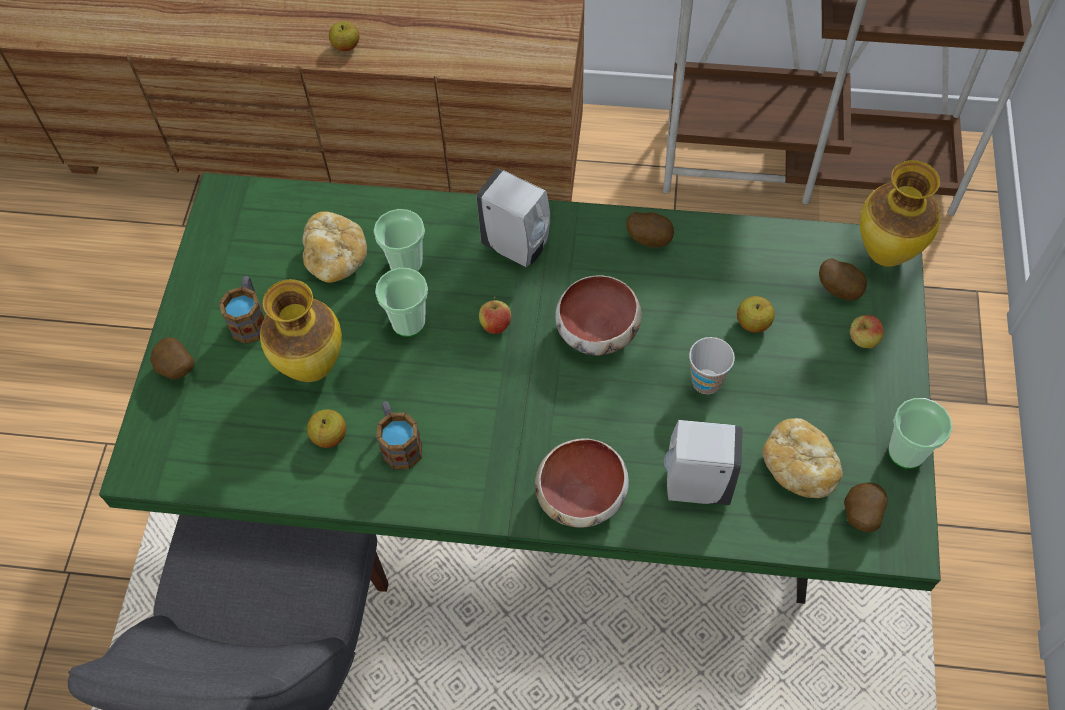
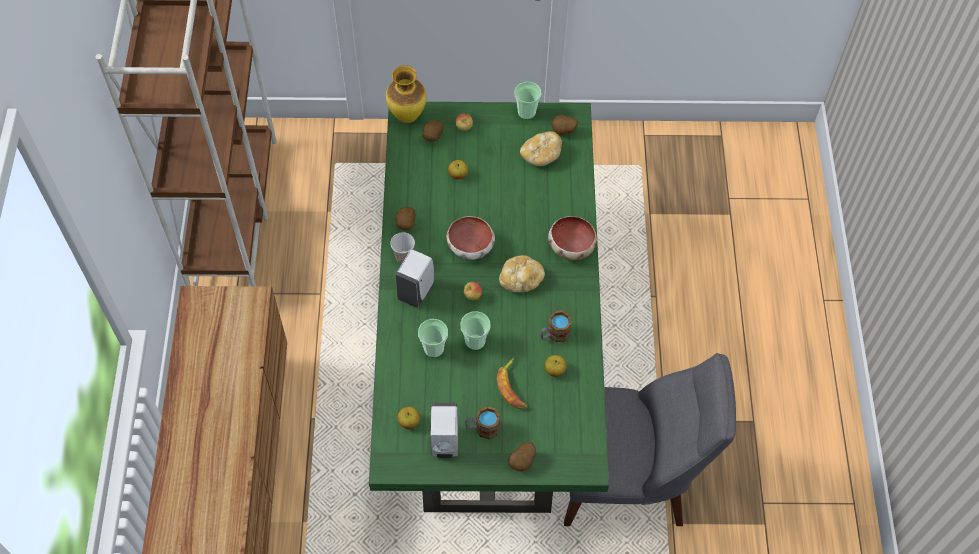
camera: 100 degrees left, 0 degrees up
(312, 369) = (512, 387): vase -> banana
(336, 258) = (433, 388): bread -> bread (521, 279)
(346, 46) = (229, 431): apple -> apple (409, 422)
(694, 485) = (558, 198): white soap dispenser -> white soap dispenser (445, 444)
(706, 381) = (497, 195): cup -> cup (403, 257)

